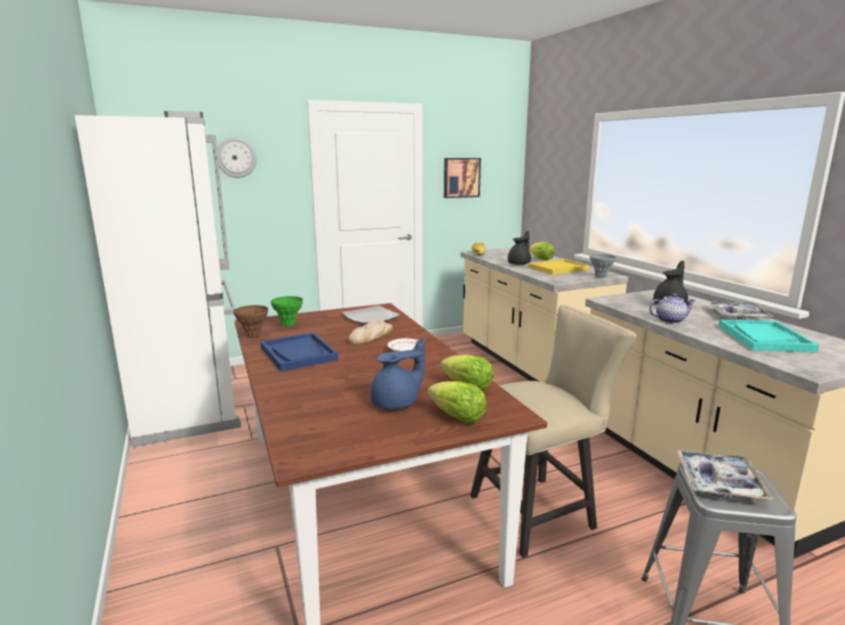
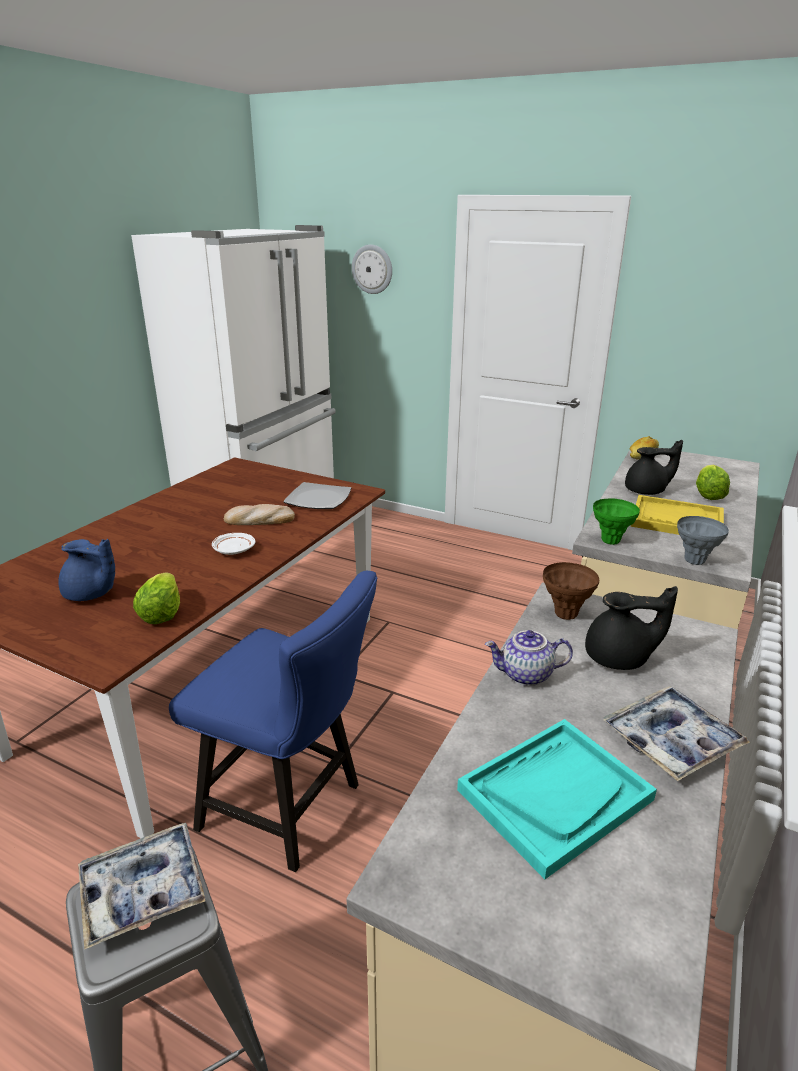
camera: 50 degrees right, 10 degrees up
(253, 336) = (199, 479): brown vase -> brown vase (565, 614)
(288, 325) = (246, 479): green vase -> green vase (610, 541)
(298, 353) = (175, 511): blue tray -> none
(457, 418) = (76, 635): lettuce -> none
(461, 177) = (685, 323): picture -> none
(540, 511) = (291, 809): beige chair -> blue chair
(670, 320) = (525, 675): teapot -> teapot turned 135 degrees clockwise

